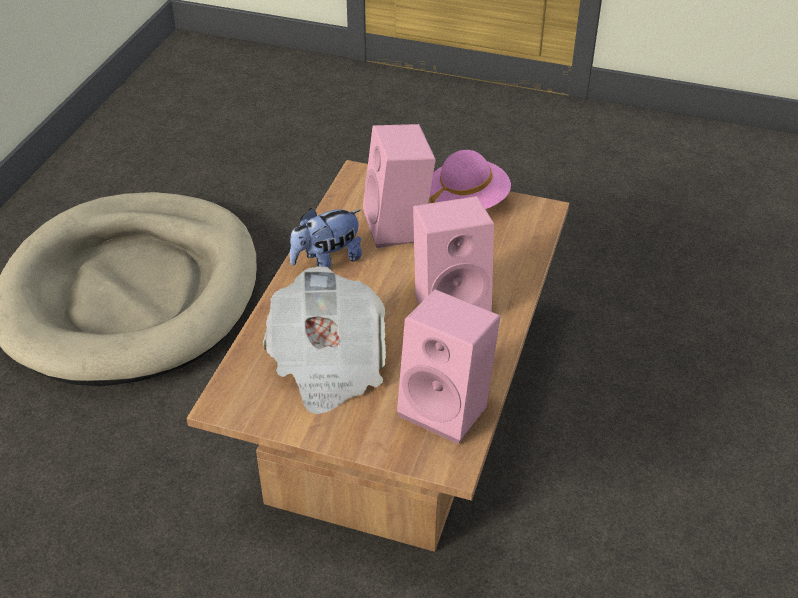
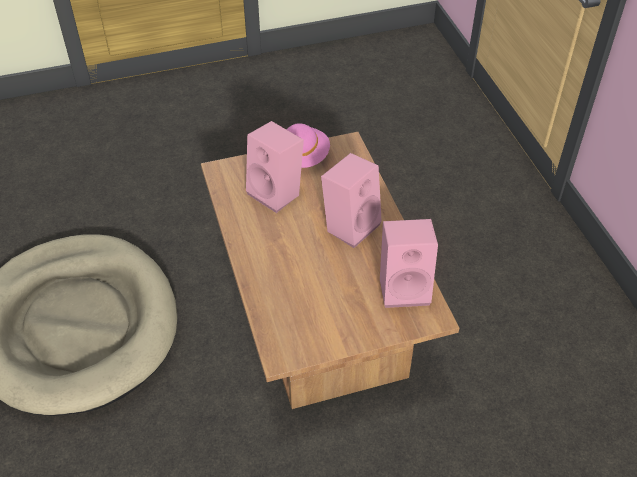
camera: 35 degrees left, 5 degrees up
(327, 260) = (253, 235): plush toy -> none
(327, 364) = (317, 299): newspaper -> none

